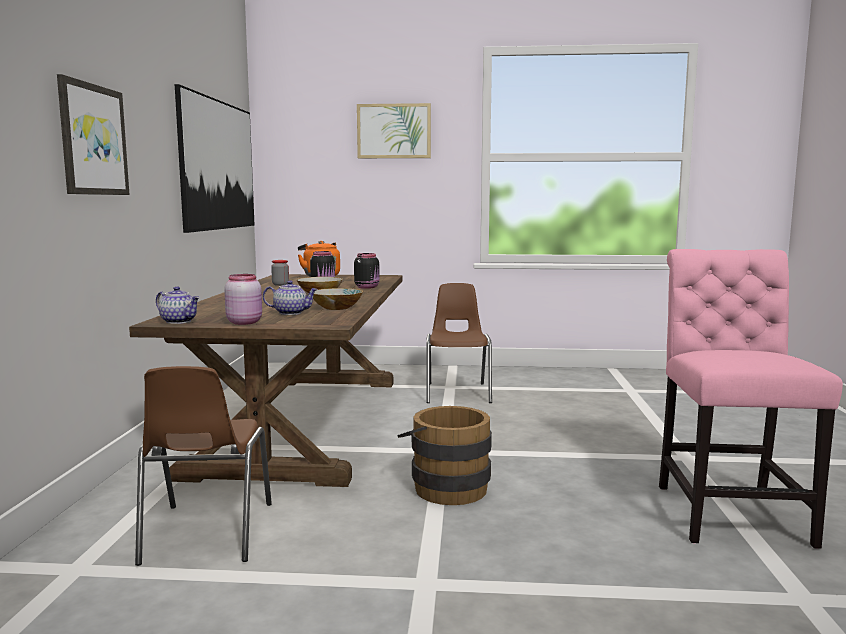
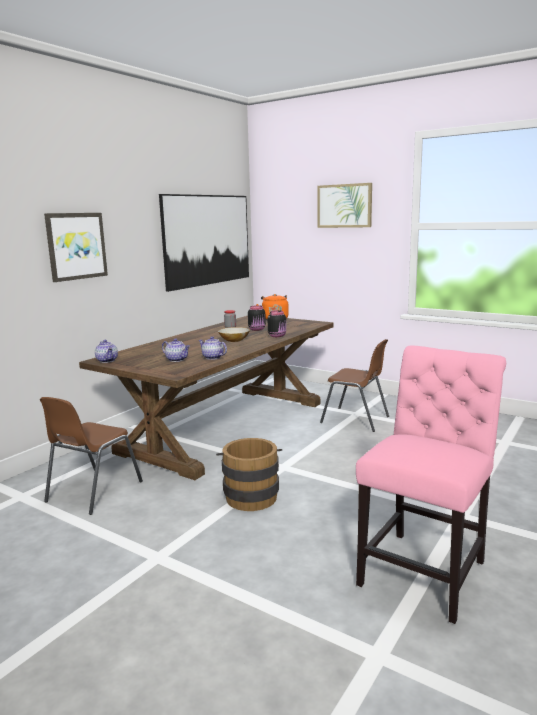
camera: 30 degrees right, 5 degrees up
(245, 322) = (136, 366): pink jar -> none
(337, 308) = (212, 357): bowl -> teapot
(458, 393) = (356, 420): brown chair -> brown chair turned 90 degrees clockwise

